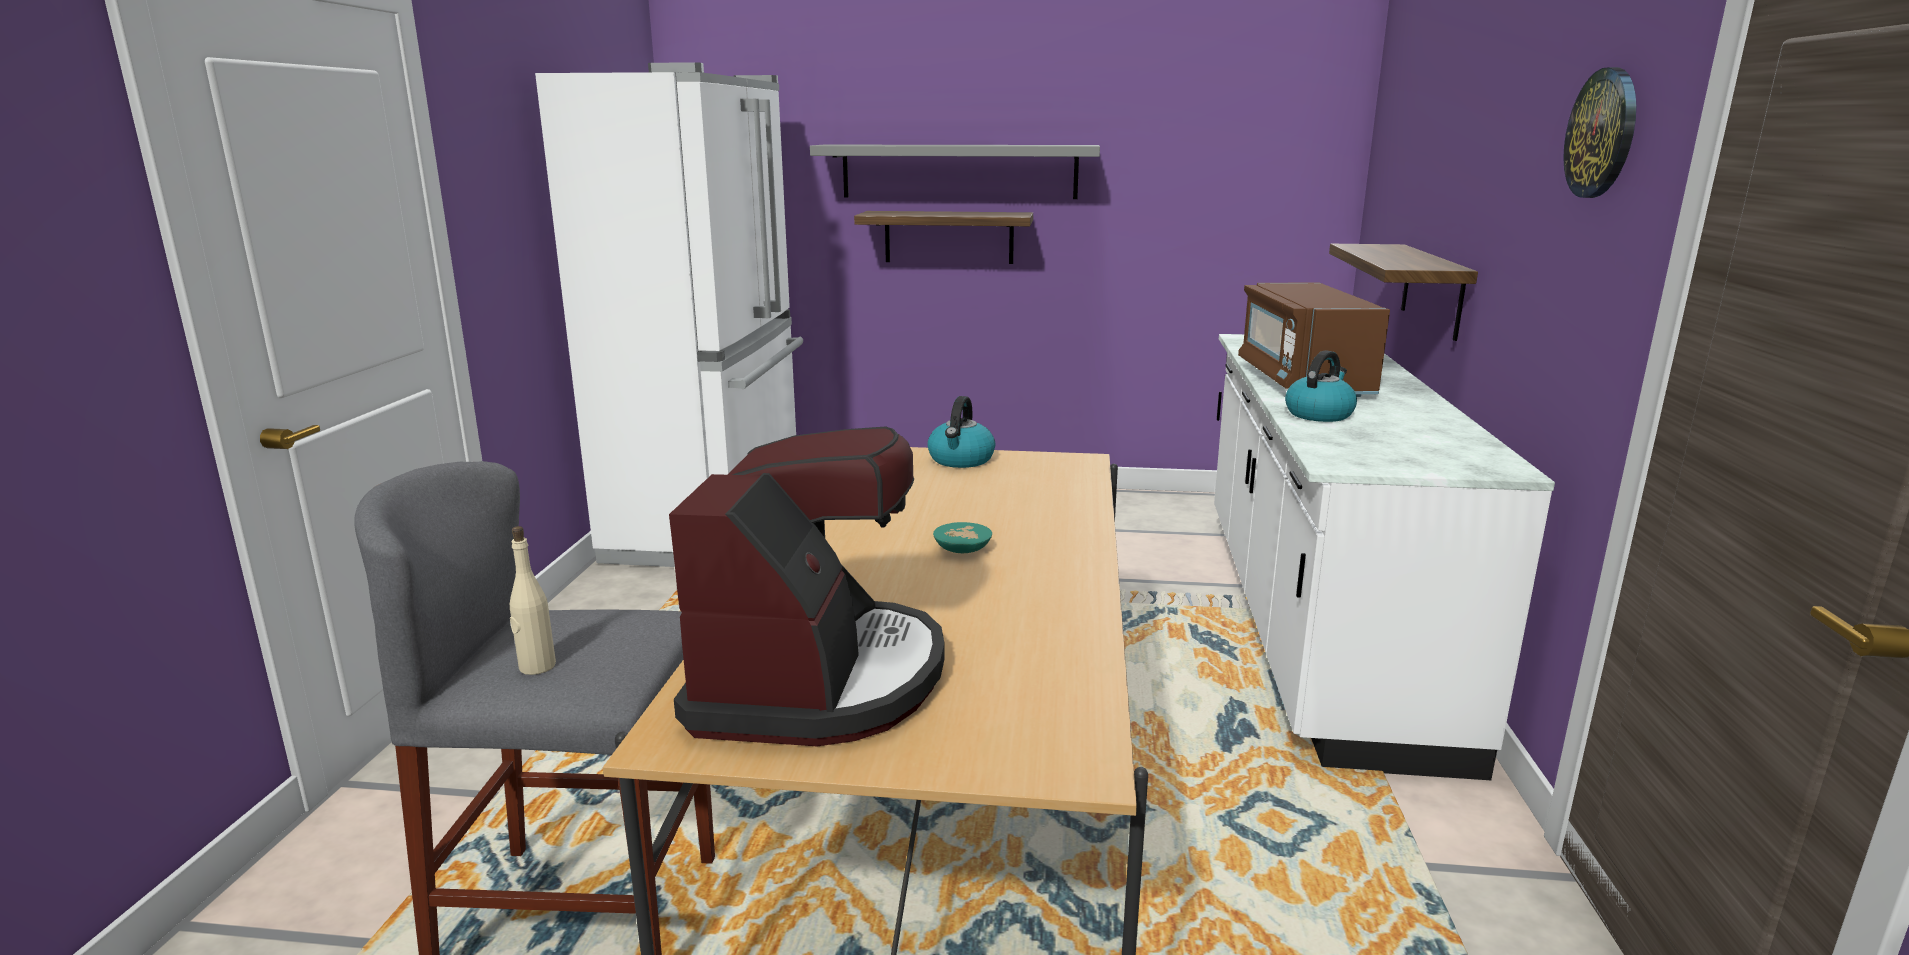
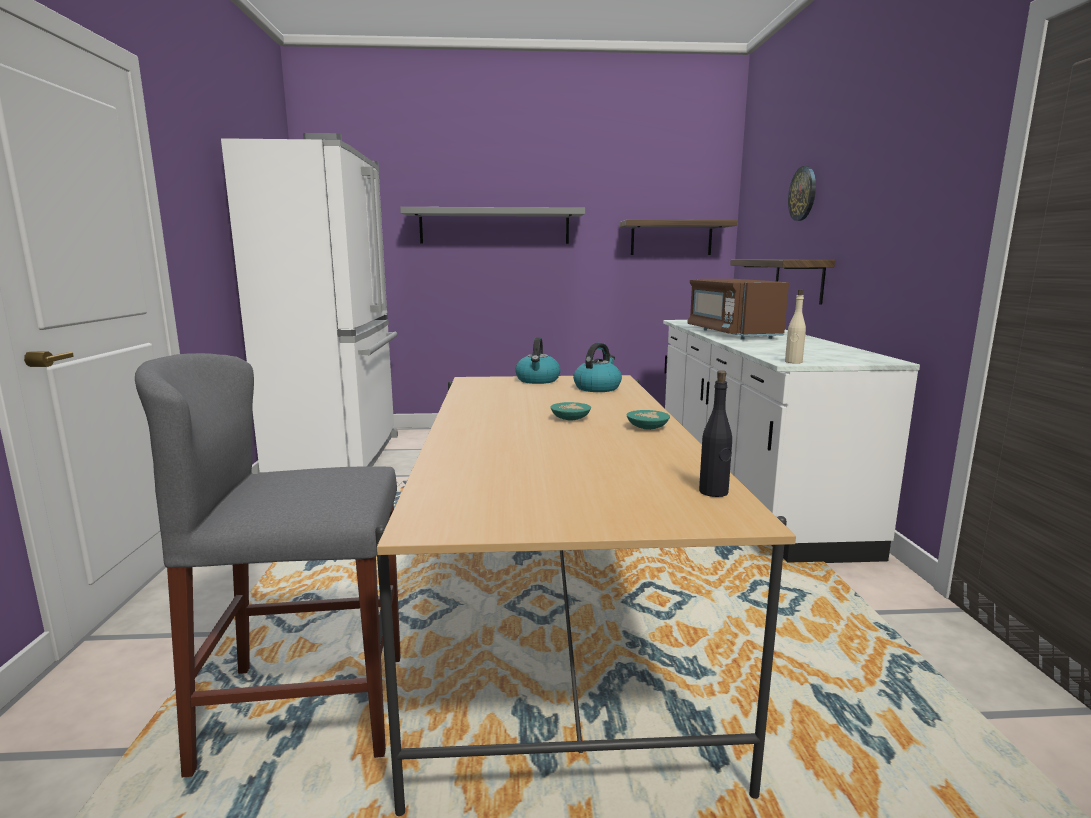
camera: 10 degrees left, 5 degrees down
(536, 667) = (284, 499): beige bottle -> beige bottle (793, 362)
(818, 679) = (516, 486): coffee machine -> none
(949, 237) = (488, 268): shelf -> shelf (671, 238)
(1064, 577) = (648, 428): none -> turquoise bowl
(1076, 715) = (713, 492): none -> black bottle
(1319, 414) = (756, 345): kettle -> kettle (597, 388)
(1602, 133) = (928, 155): wall clock -> wall clock (803, 193)

